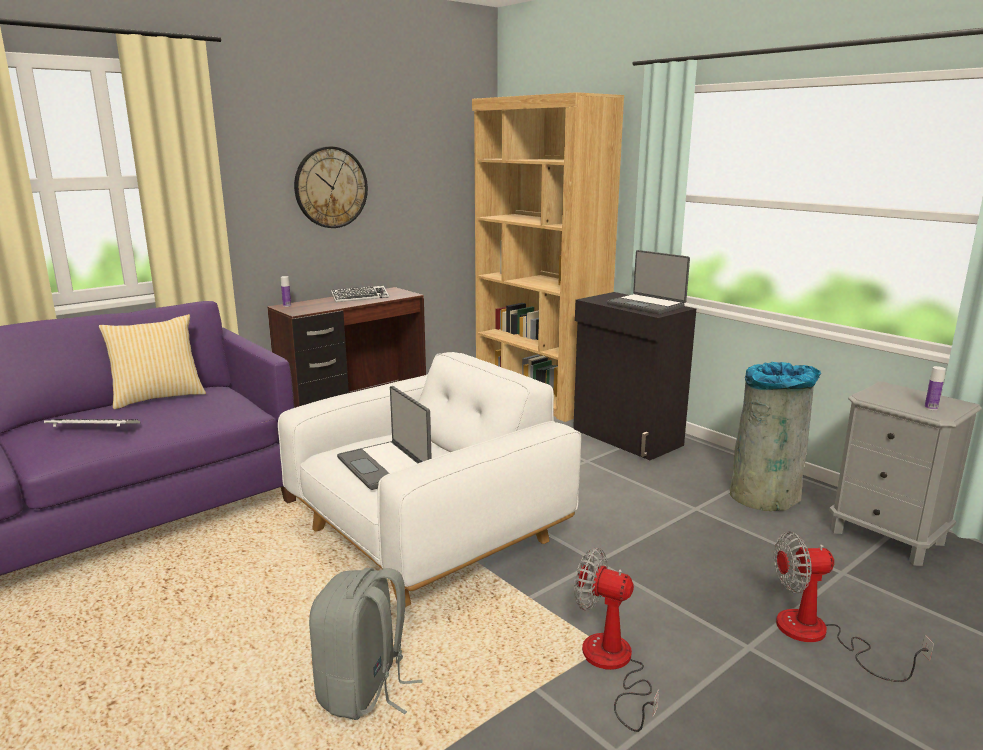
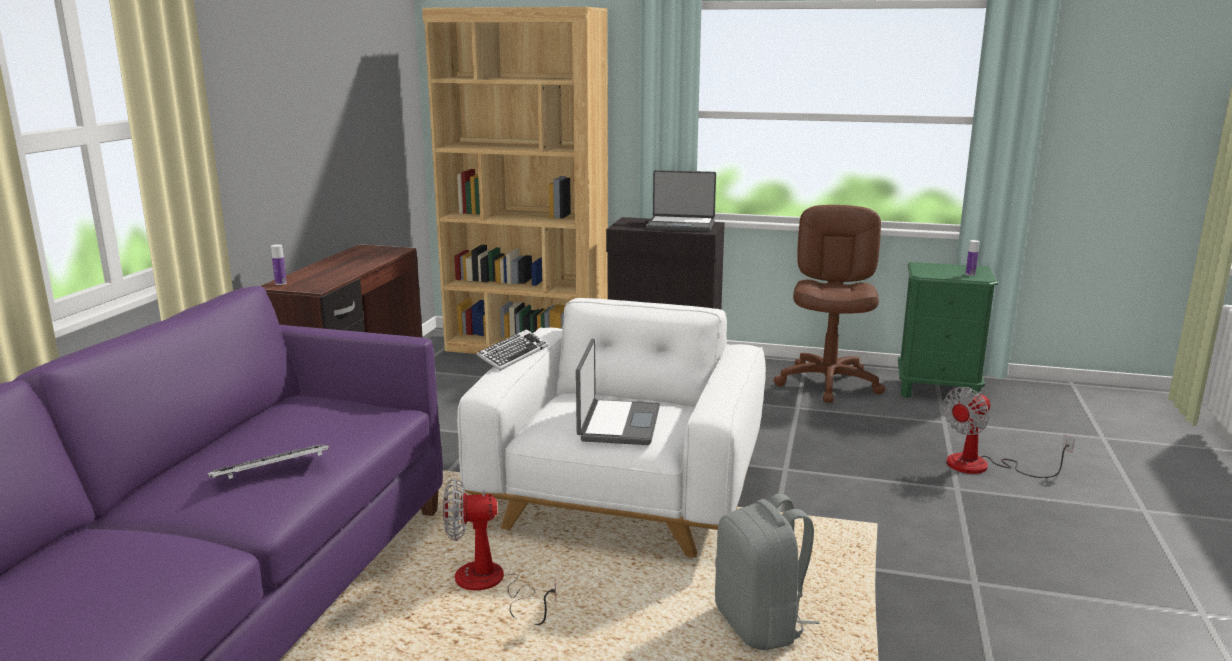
camera: 35 degrees left, 0 degrees up
(158, 397) = (258, 422): pillow -> none
(331, 187) = (293, 123): wall clock -> none
(360, 298) = (350, 261): keyboard -> keyboard (513, 355)
(385, 466) = (617, 424): laptop -> laptop turned 105 degrees counterclockwise
(612, 666) = (898, 533): fan -> fan (491, 586)
(765, 495) = (828, 383): grey trash can -> brown office chair
(887, 537) = (938, 390): grey nightstand -> green nightstand

